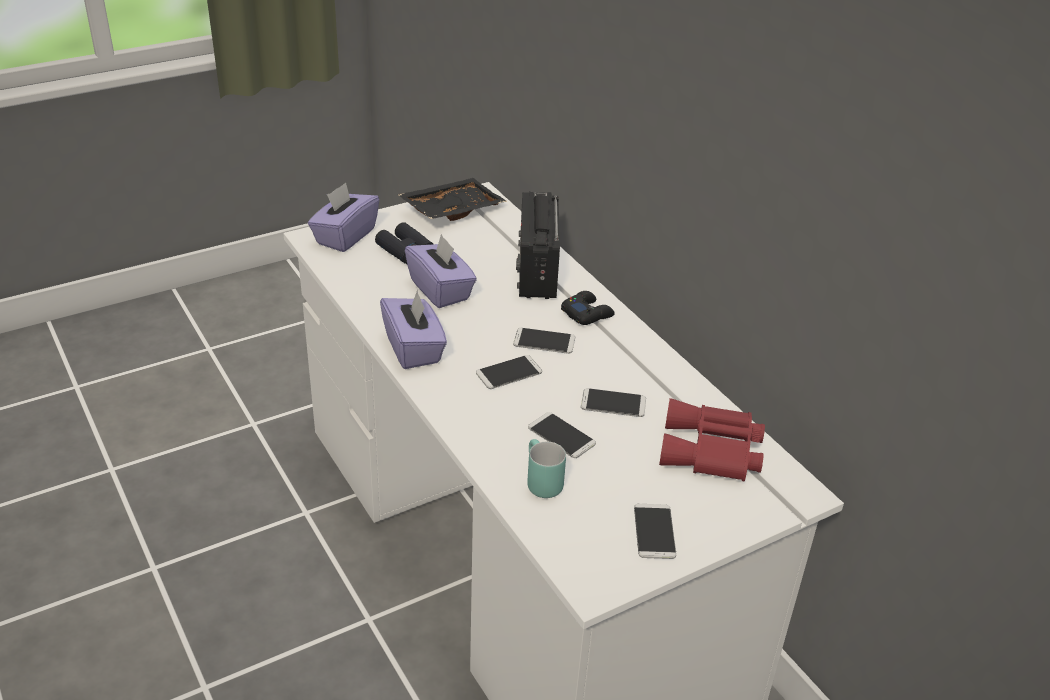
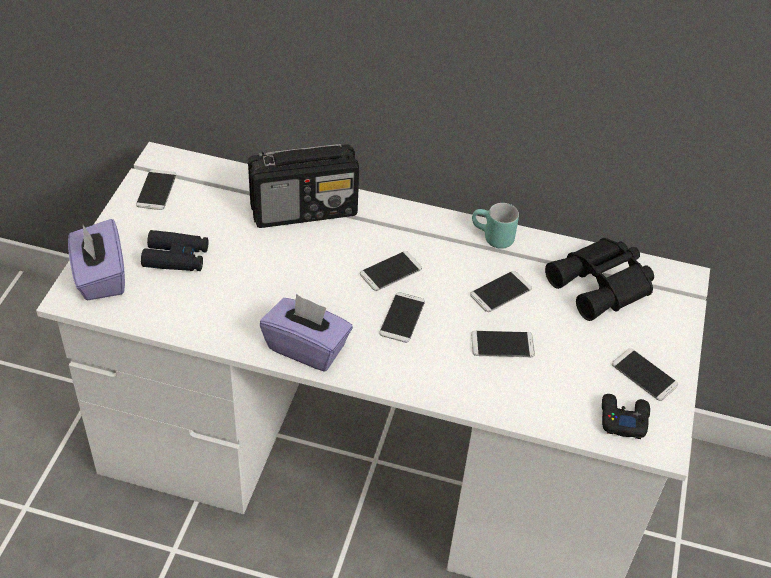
camera: 45 degrees left, 10 degrees up
(441, 290) = (254, 277): purple tissue box -> none
(451, 210) = (156, 190): black tray -> phone
(537, 272) = (305, 210): radio -> radio turned 60 degrees counterclockwise
(539, 482) = (536, 394): turquoise mug -> turquoise mug (491, 239)
(587, 313) = (388, 225): black game controller -> black game controller (623, 419)
(712, 452) = (602, 286): red binoculars -> black binoculars

